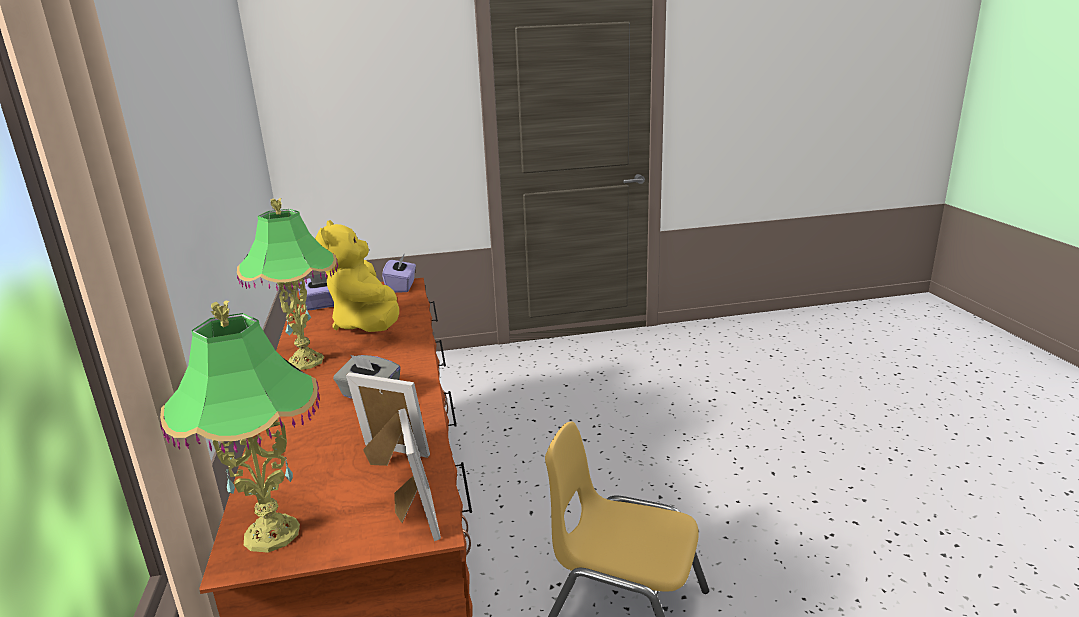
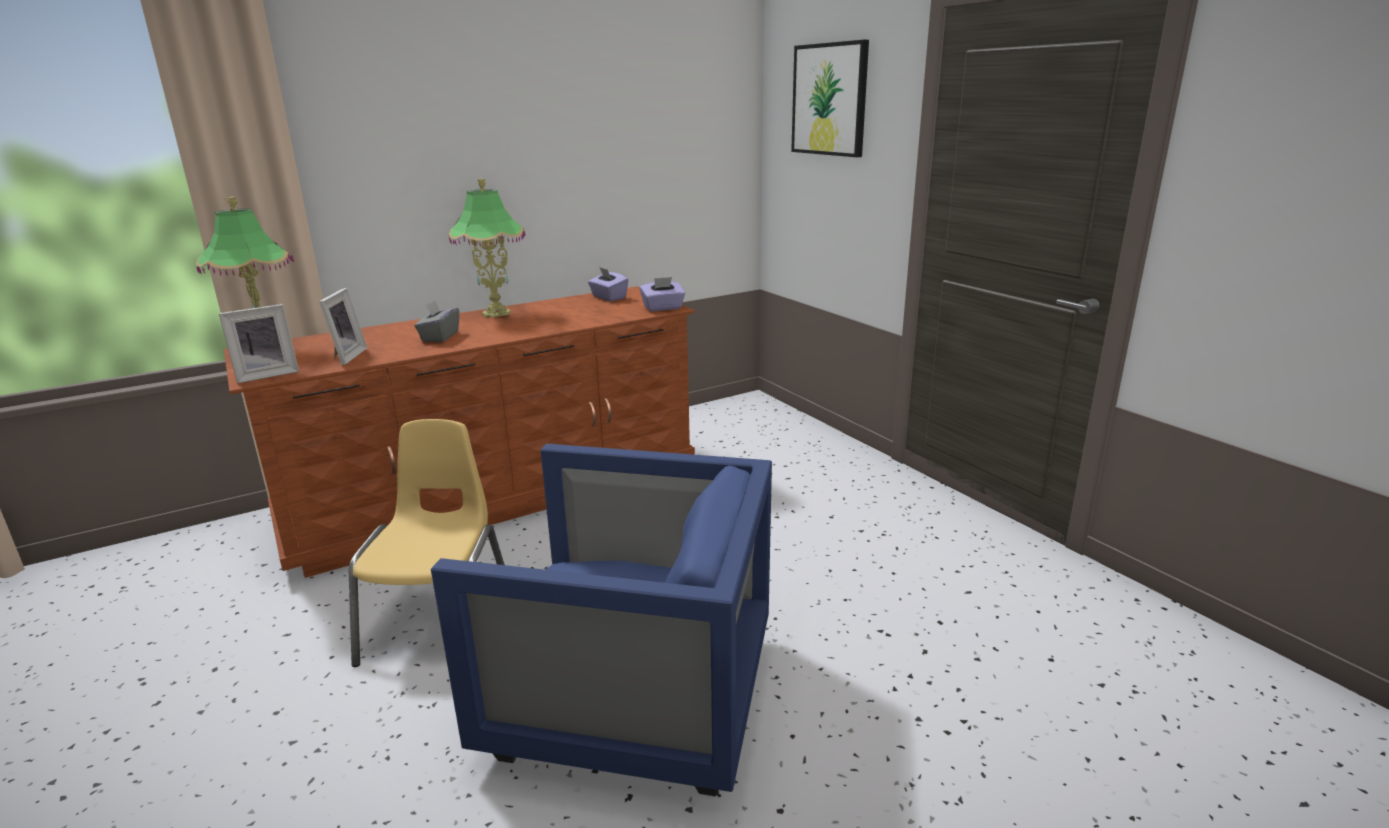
camera: 70 degrees right, 0 degrees up
(365, 70) = (829, 99): none -> picture
(368, 325) = (569, 314): yellow plush toy -> none
(759, 509) = (630, 697): none -> blue armchair

